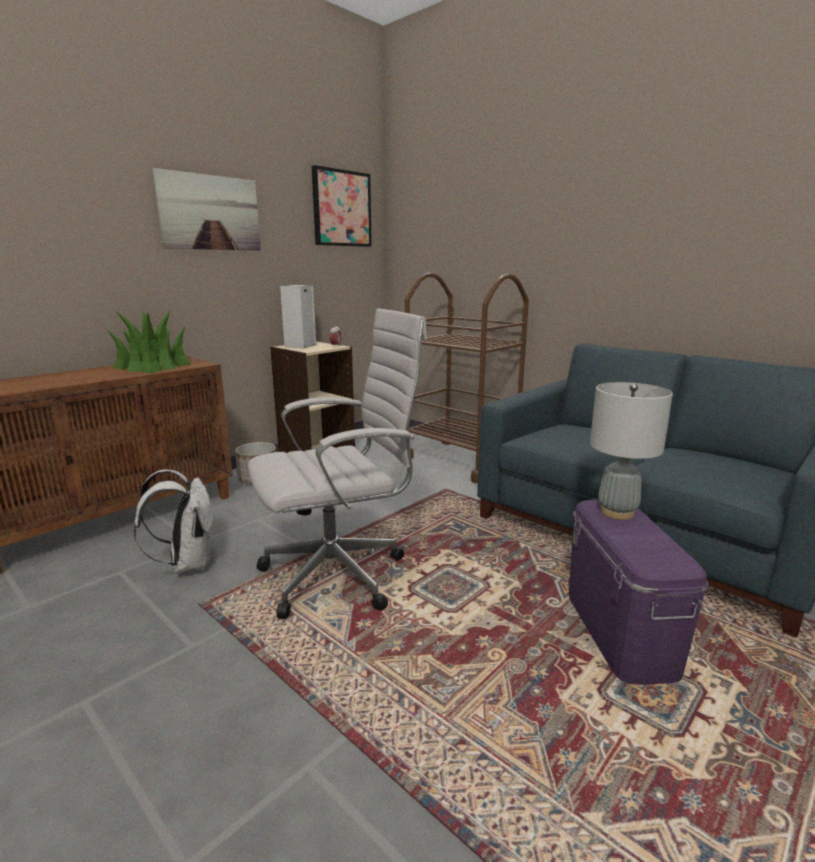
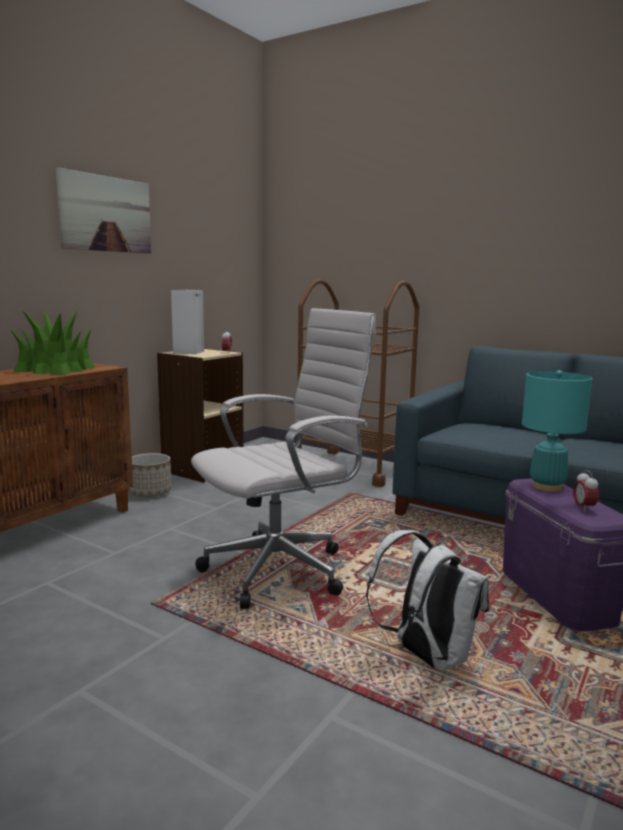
camera: 10 degrees left, 5 degrees down
(188, 564) = (118, 571): white backpack -> white backpack (426, 656)
(341, 208) = (224, 214): picture -> none
(617, 512) = (546, 486): grey table lamp -> turquoise table lamp
(647, 545) = (583, 508): none -> alarm clock

